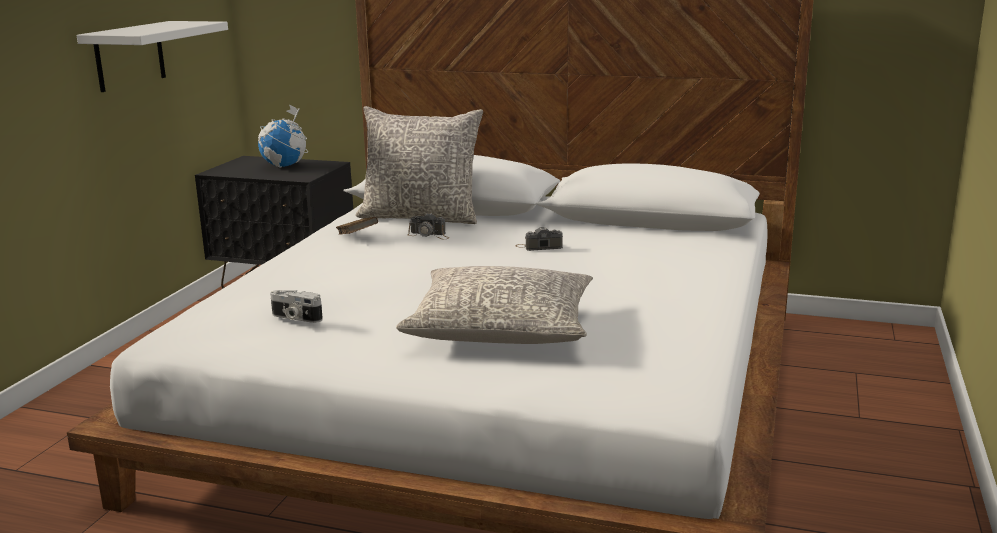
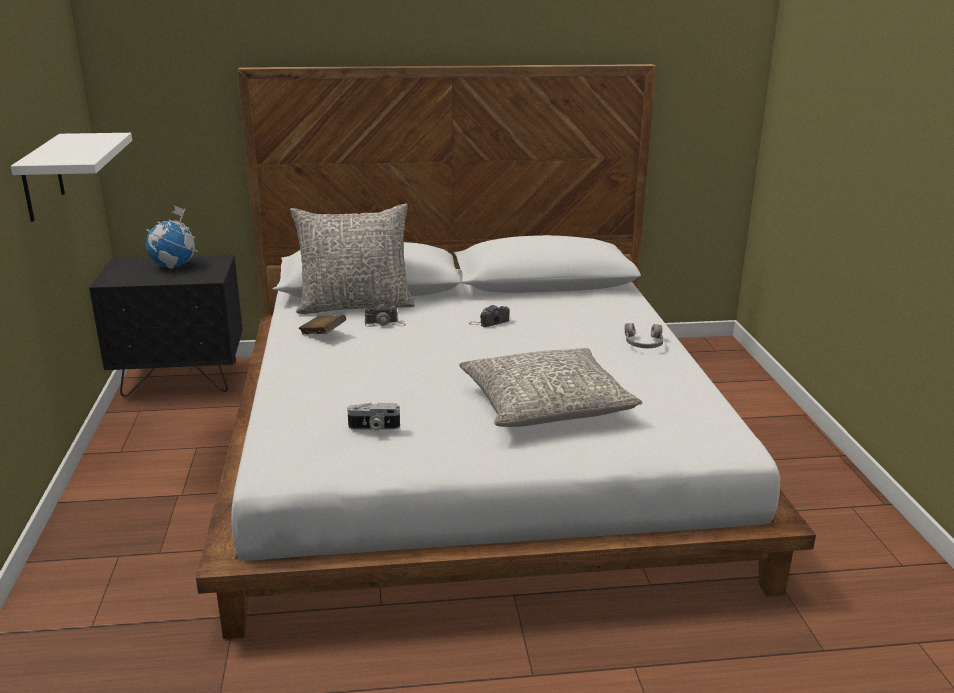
camera: 25 degrees left, 5 degrees up
(691, 288) = (643, 343): none -> grey headphones

